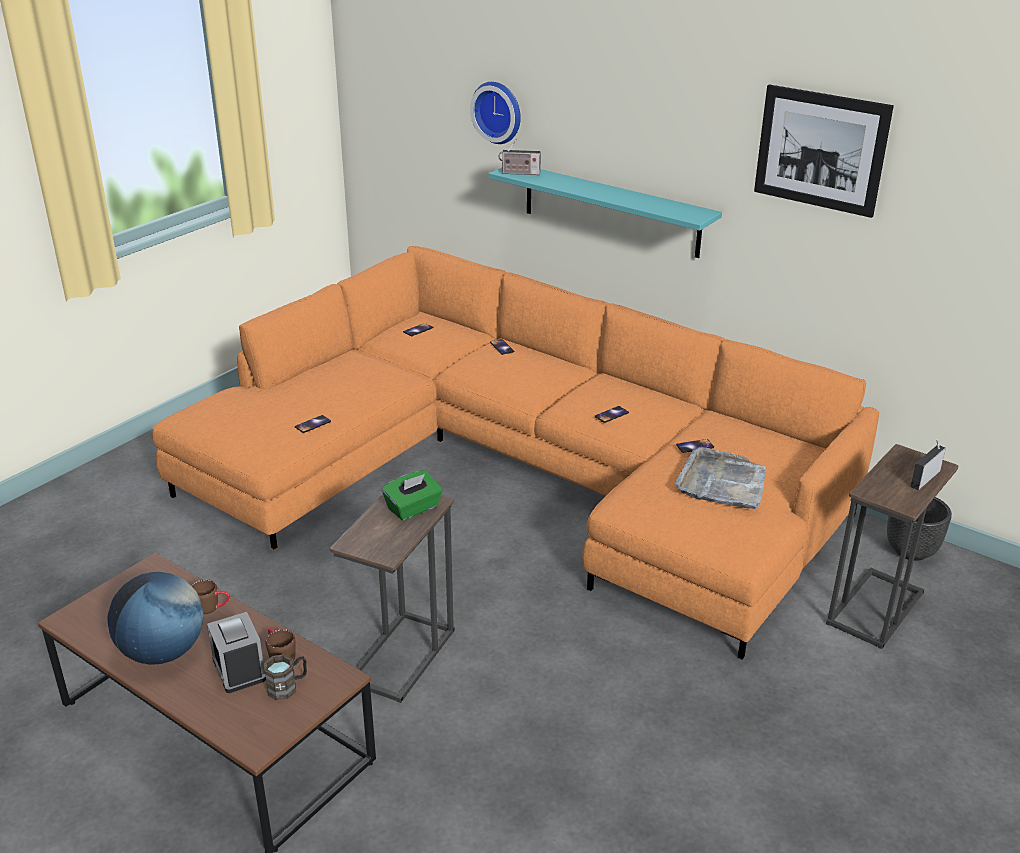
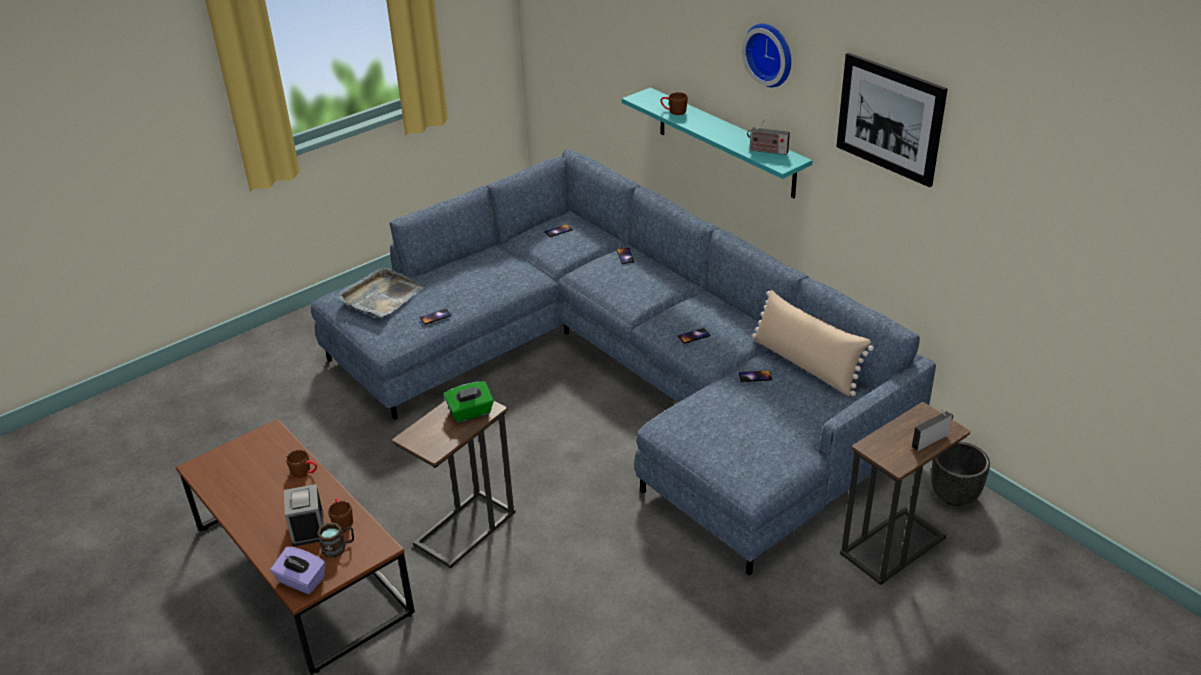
camera: 15 degrees right, 5 degrees up
(163, 652) = (257, 505): globe -> none
(253, 733) = (301, 581): none -> purple tissue box
(499, 111) = (638, 40): wall clock -> wall clock (771, 54)
(515, 475) = (620, 375): orange sofa -> blue sofa
(519, 173) = (648, 101): radio -> radio (766, 151)
(551, 180) = (673, 111): none -> brown mug
(722, 483) = (762, 416): grey tray -> grey tray (380, 297)
(739, 430) = (805, 364): none -> beige pillow

